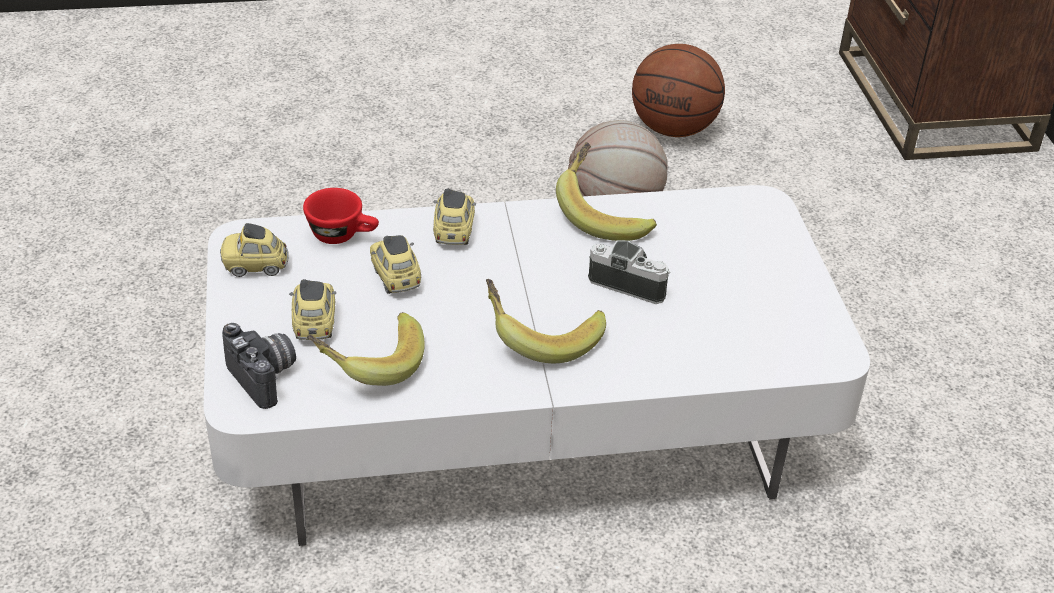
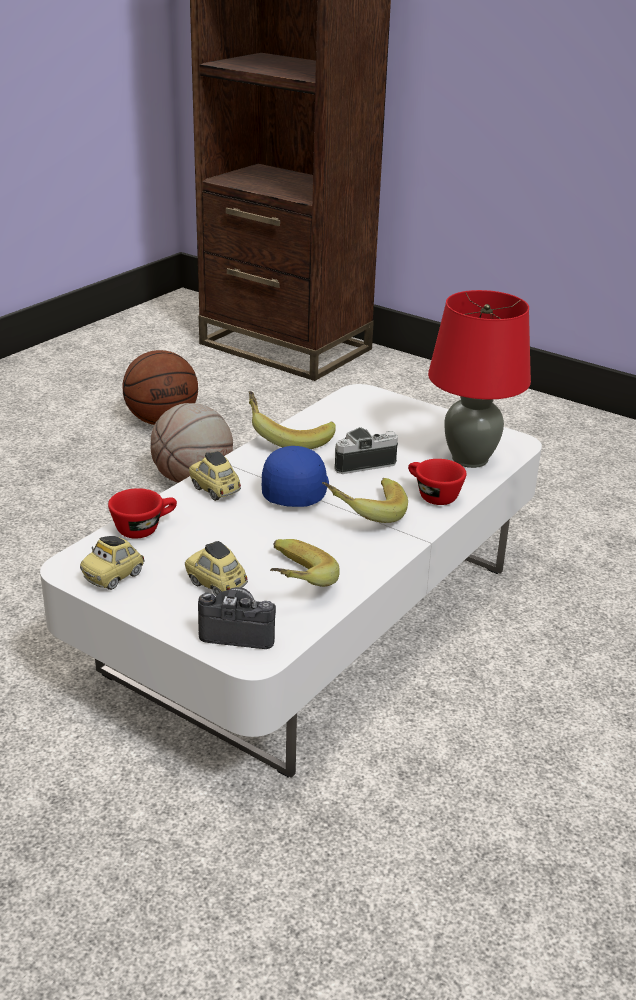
camera: 45 degrees left, 10 degrees down
(396, 278) = (223, 532): toy car -> none
(522, 273) = (295, 489): none -> blue cap
(637, 359) = (432, 495): none -> red cup
(748, 344) = (470, 459): none -> red table lamp

